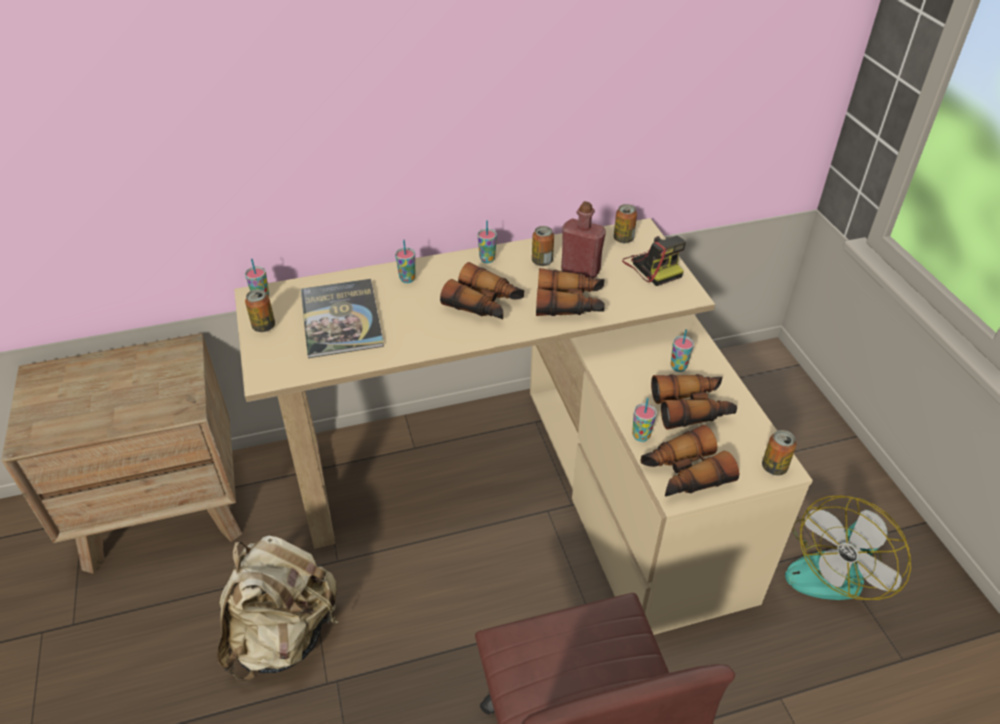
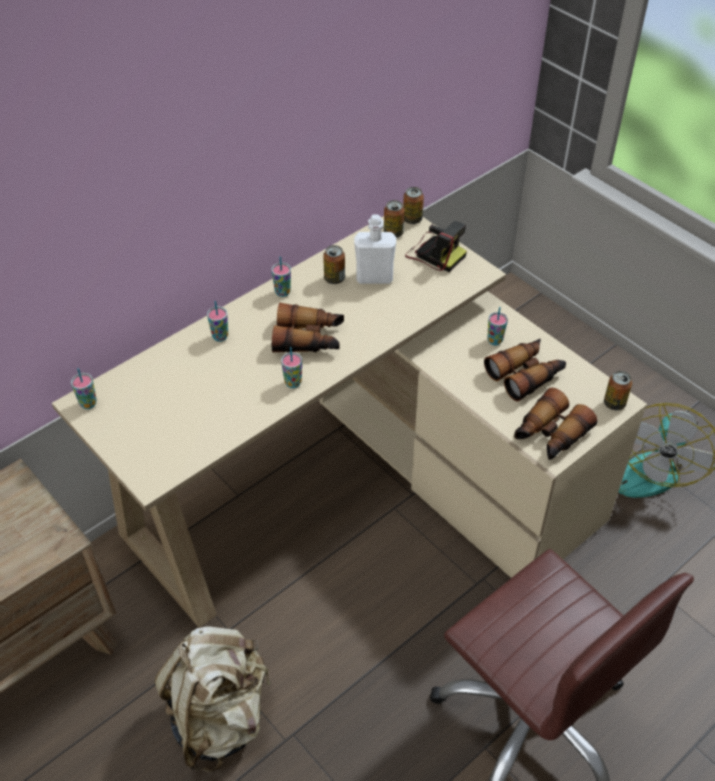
camera: 25 degrees left, 5 degrees up
(264, 326) = (112, 431): can -> can (412, 219)
(341, 319) = (184, 398): book -> none
(570, 304) = (384, 313): binoculars -> none
(580, 270) = (374, 277): red bottle -> white bottle
(641, 436) = (499, 414): cup -> cup (293, 383)

